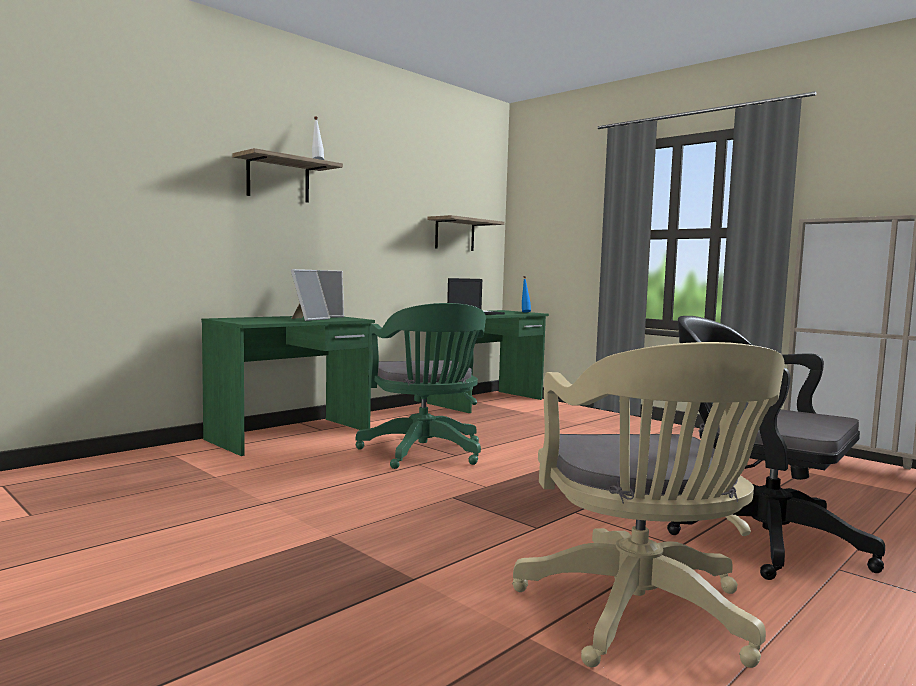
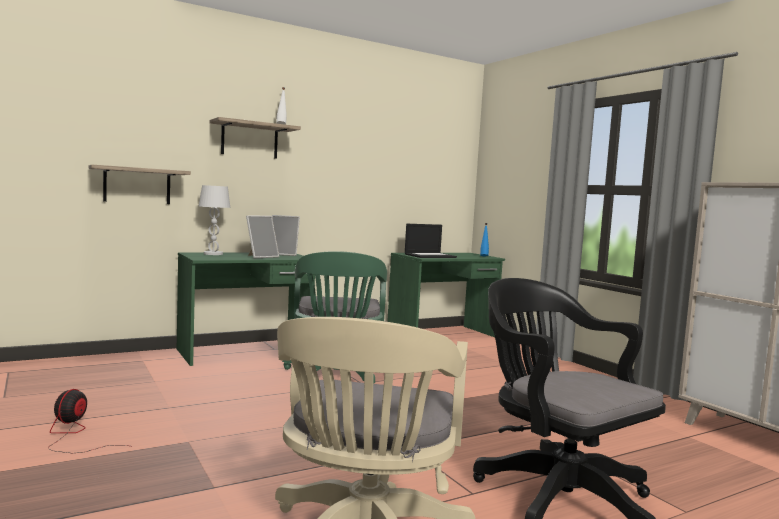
camera: 15 degrees right, 0 degrees up
(180, 547) = (74, 435): none -> fan
(248, 318) = (213, 254): none -> white table lamp
(454, 234) = (421, 184): shelf -> shelf (137, 185)

